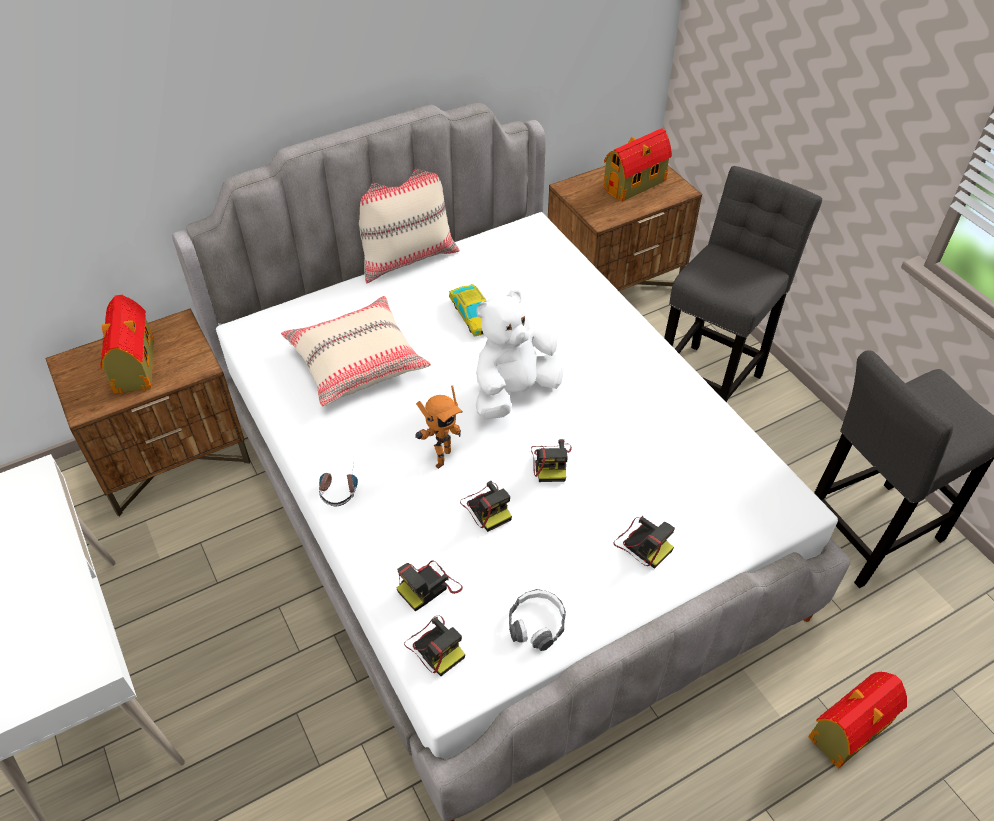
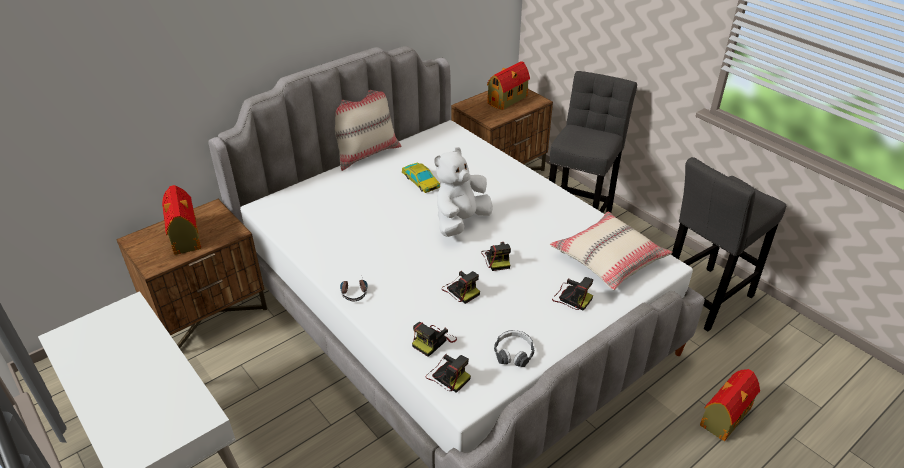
camera: 10 degrees left, 10 degrees down
(357, 361) = (347, 216): beige pillow -> beige pillow (608, 258)
(439, 457) = (420, 265): toy robot -> none

